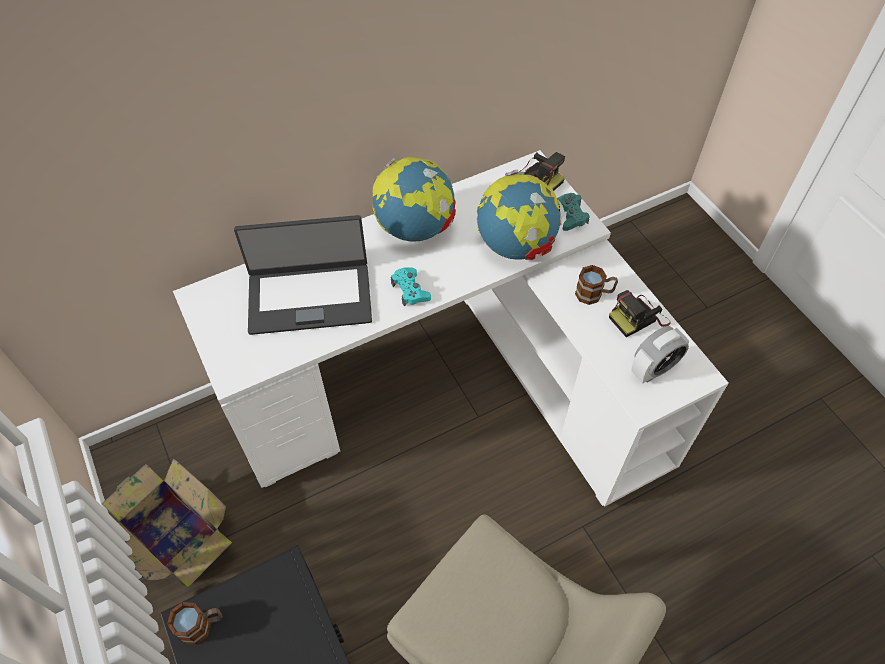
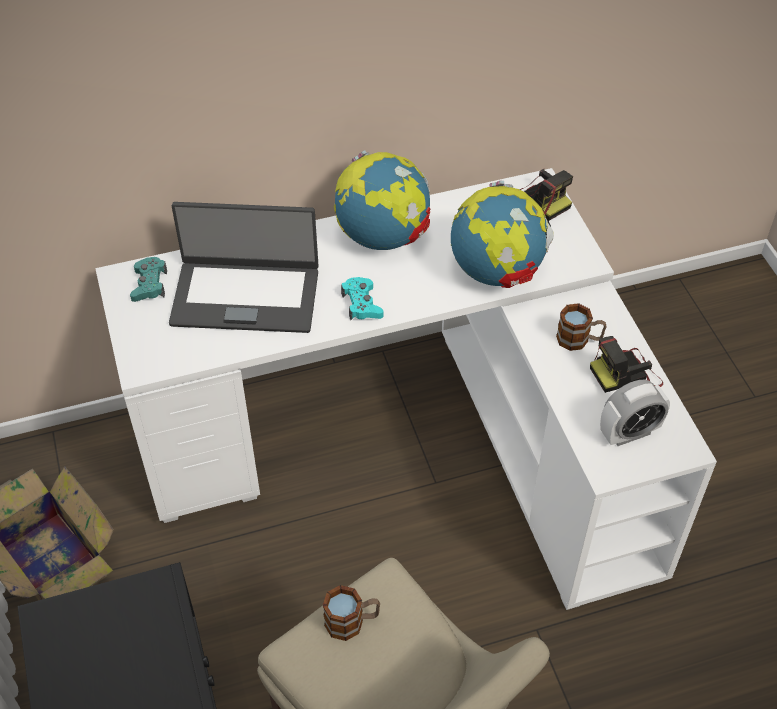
camera: 10 degrees right, 5 degrees down
(202, 625) = (59, 626): mug -> mug (352, 622)
(570, 215) = (570, 247): turquoise game controller -> turquoise game controller (149, 284)

